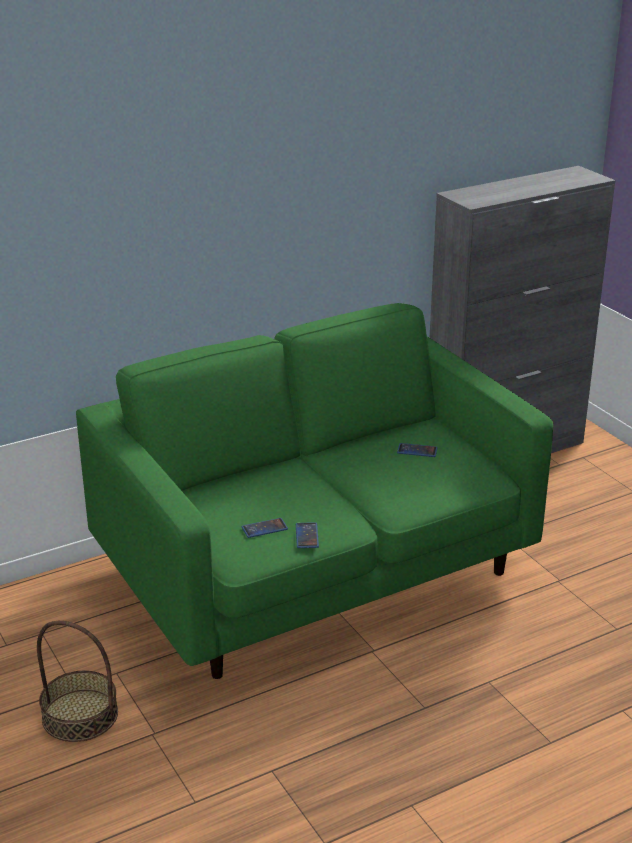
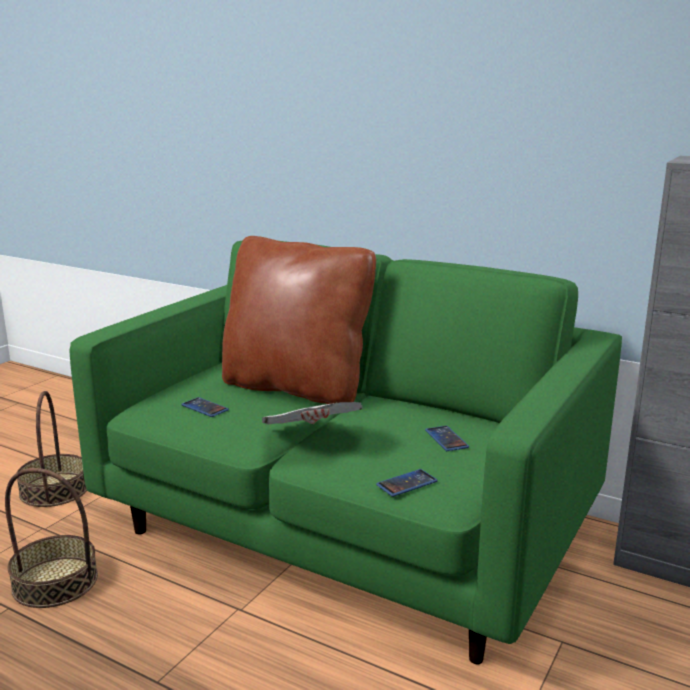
camera: 60 degrees right, 10 degrees down
(255, 738) = (55, 582): none -> basket
(266, 478) = (296, 388): none -> brown pillow
(307, 536) = (207, 428): phone -> phone (407, 483)
(370, 499) = (311, 440): none -> newspaper

